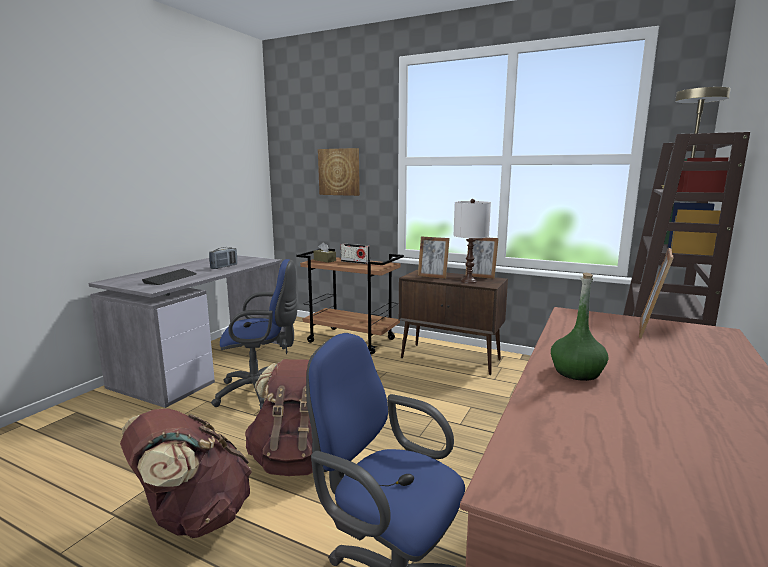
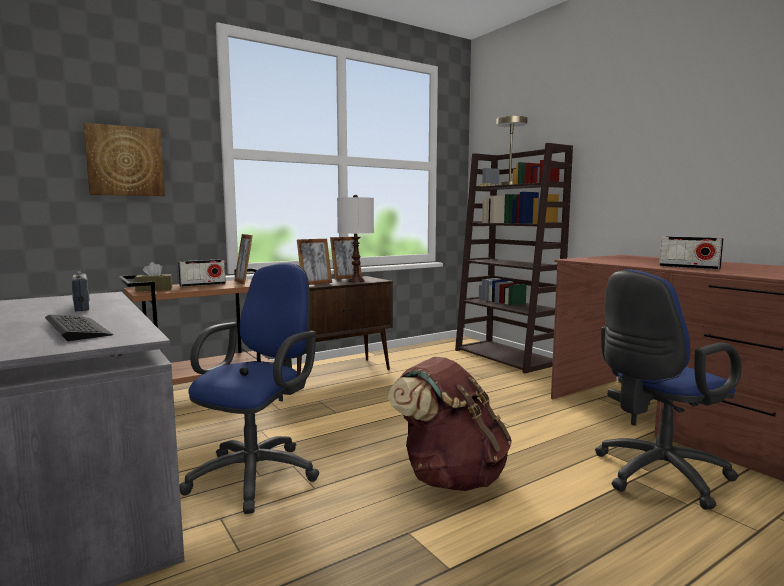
camera: 60 degrees left, 5 degrees down
(193, 517) = (518, 559): brown backpack -> none
(577, 372) = (689, 267): green bottle -> radio
(649, 330) = (618, 258): picture frame -> picture frame (244, 282)

